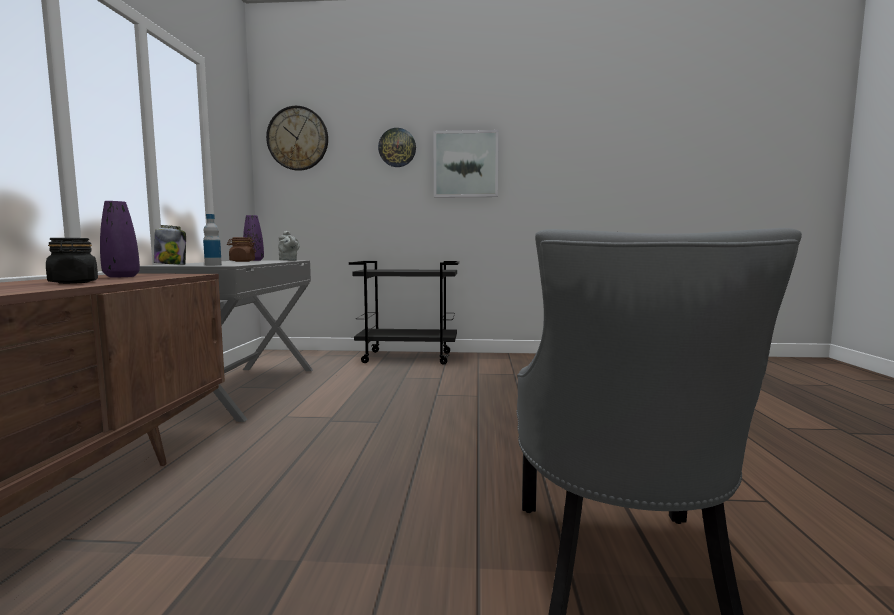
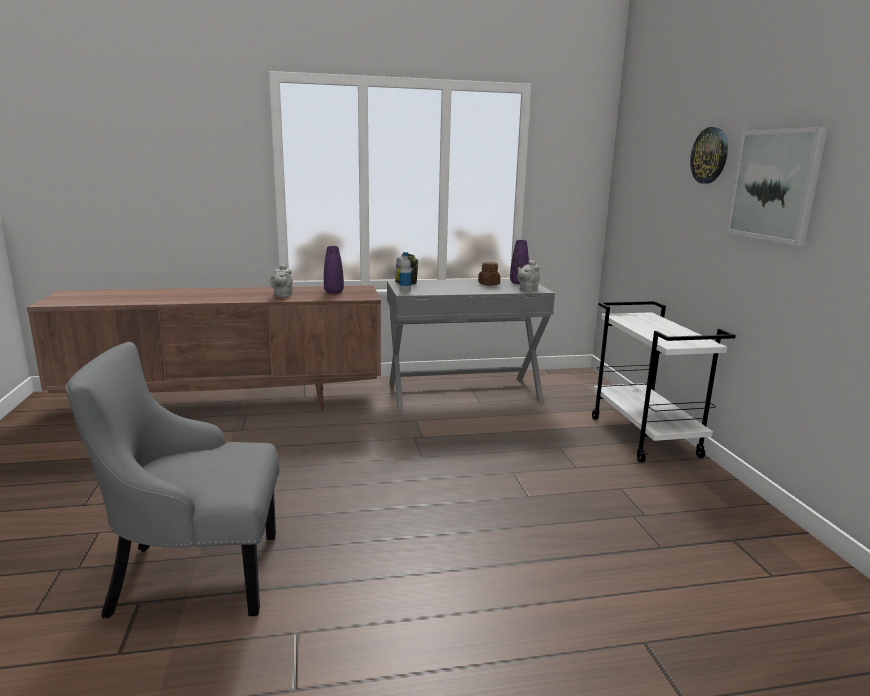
camera: 75 degrees right, 10 degrees up
(74, 282) = (282, 295): black jar -> grey teapot
(297, 138) = (639, 143): wall clock -> none
(408, 357) = (645, 437): black cart -> white cart

